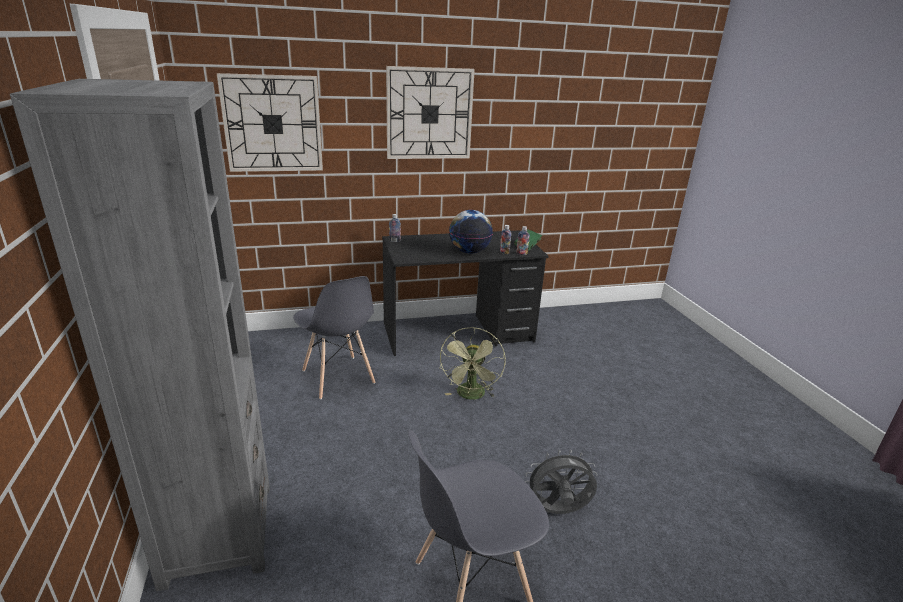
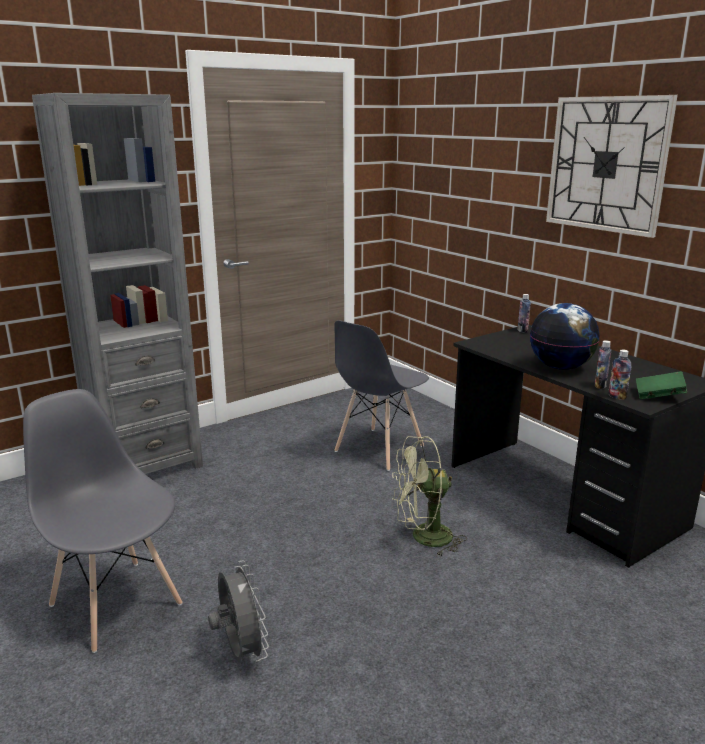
camera: 70 degrees right, 5 degrees down
(272, 124) = (452, 167): wall clock -> none

